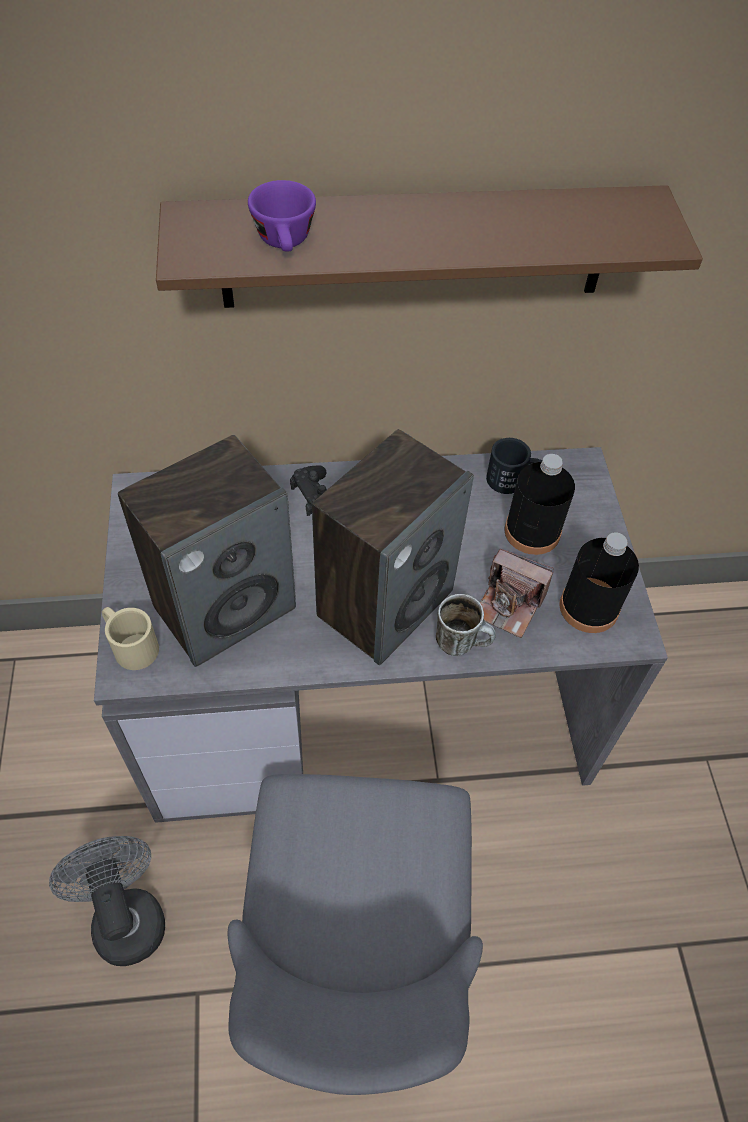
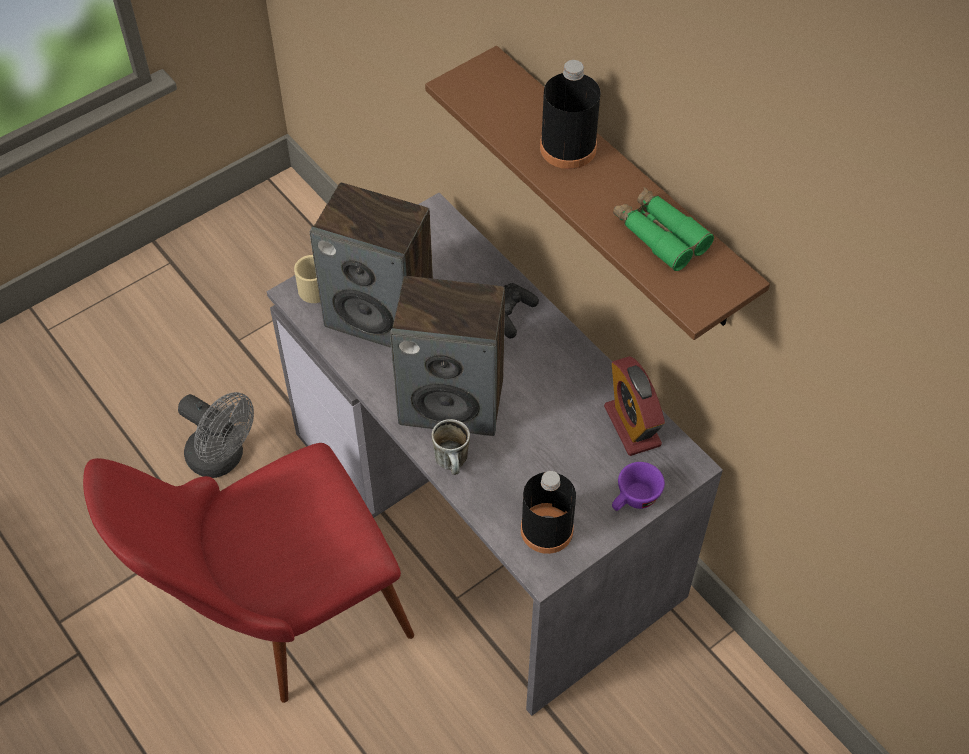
camera: 60 degrees right, 0 degrees up
(125, 915) = (222, 459): grey fan -> grey fan turned 90 degrees clockwise
(286, 243) = (508, 120): purple cup -> purple cup (634, 500)
(354, 959) = (279, 617): grey chair -> red chair
(509, 605) = (509, 477): camera -> none
(514, 481) = (632, 426): black mug -> alarm clock
(532, 531) = (590, 461): black bottle -> black bottle (568, 148)
(552, 219) = (659, 235): none -> green binoculars

